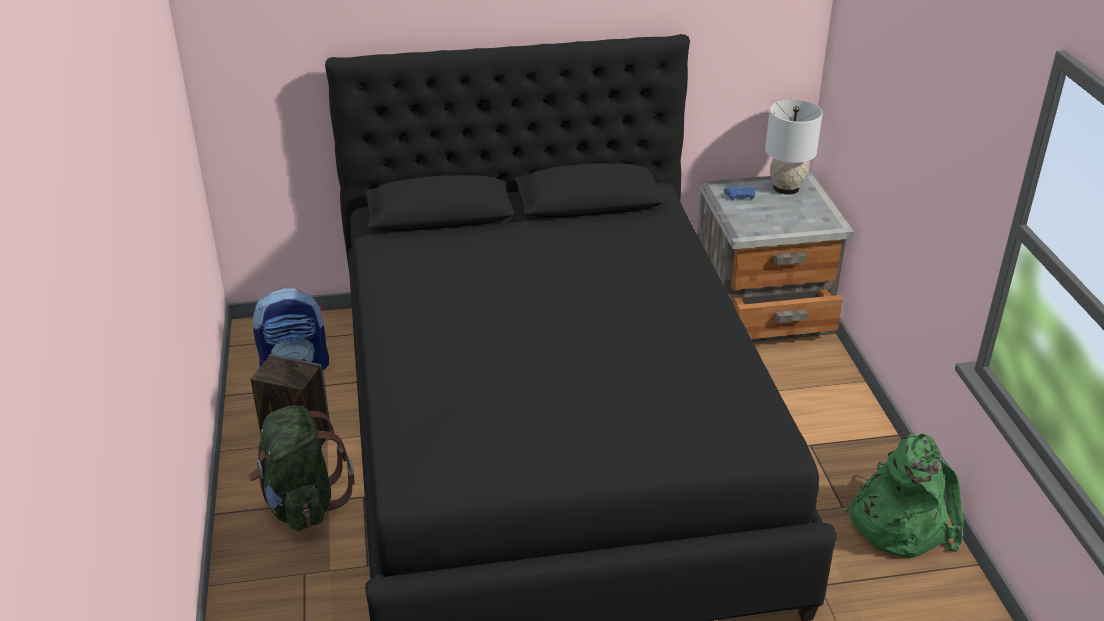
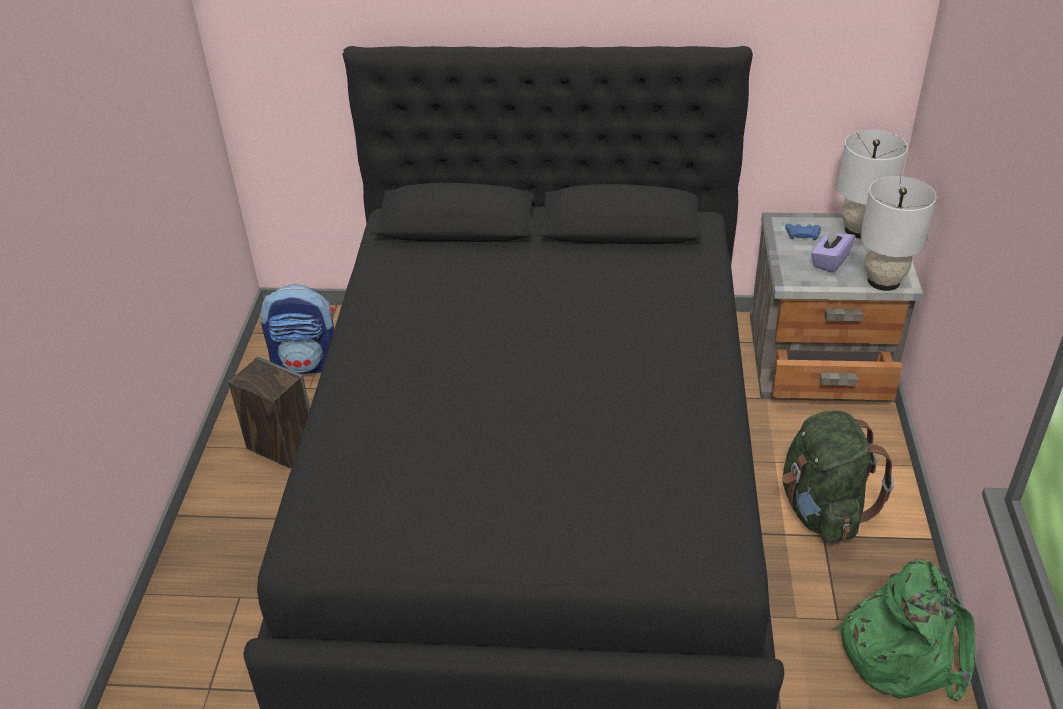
camera: 15 degrees right, 5 degrees up
(302, 503) = (263, 517): green backpack -> green backpack (822, 510)
(770, 214) = (830, 261): none -> purple tissue box
(819, 225) = (883, 281): none -> white table lamp

